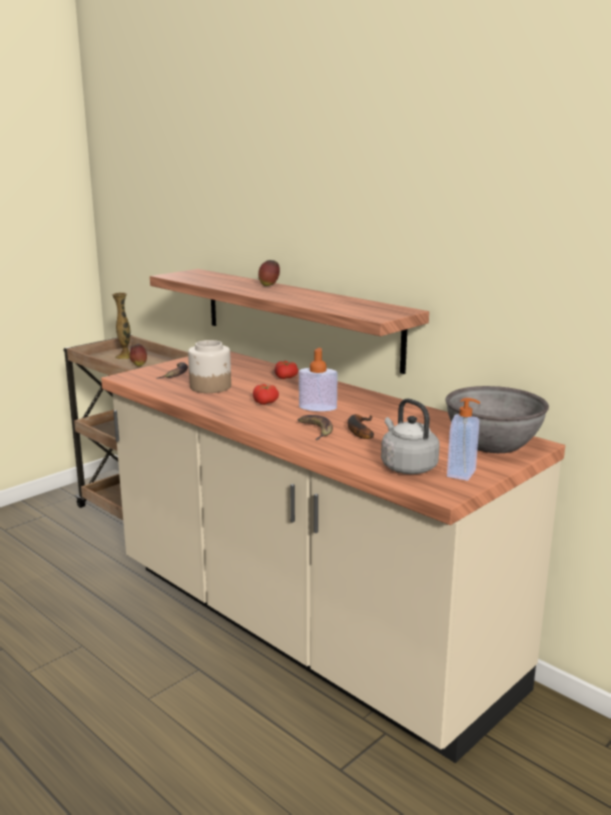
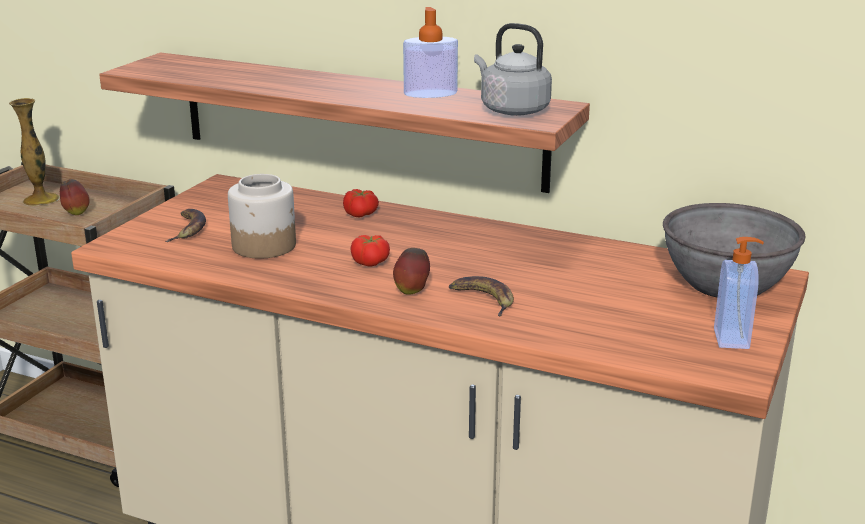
camera: 20 degrees left, 5 degrees up
(269, 285) = (313, 77): apple -> apple (412, 291)
(317, 407) = (451, 260): soap dispenser -> soap dispenser (430, 93)
(358, 430) = (541, 290): banana -> none
(407, 466) = (655, 340): grey kettle -> grey kettle (511, 110)

